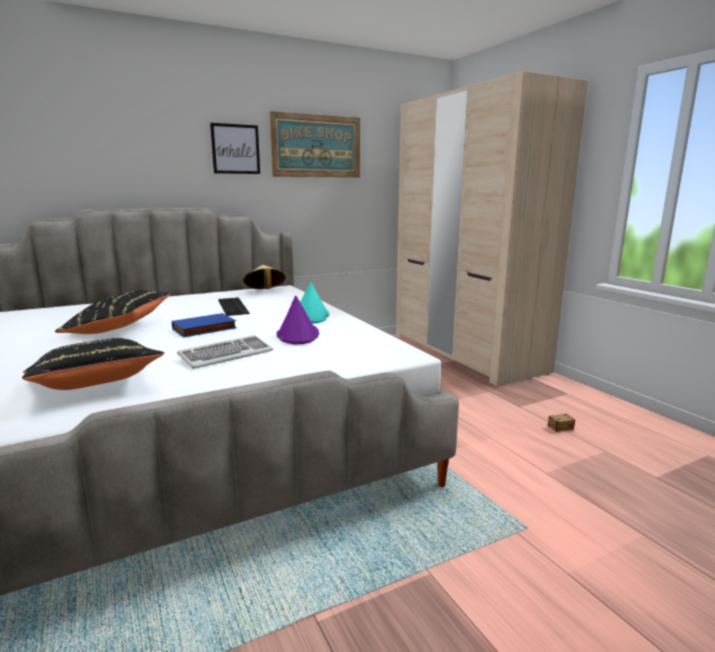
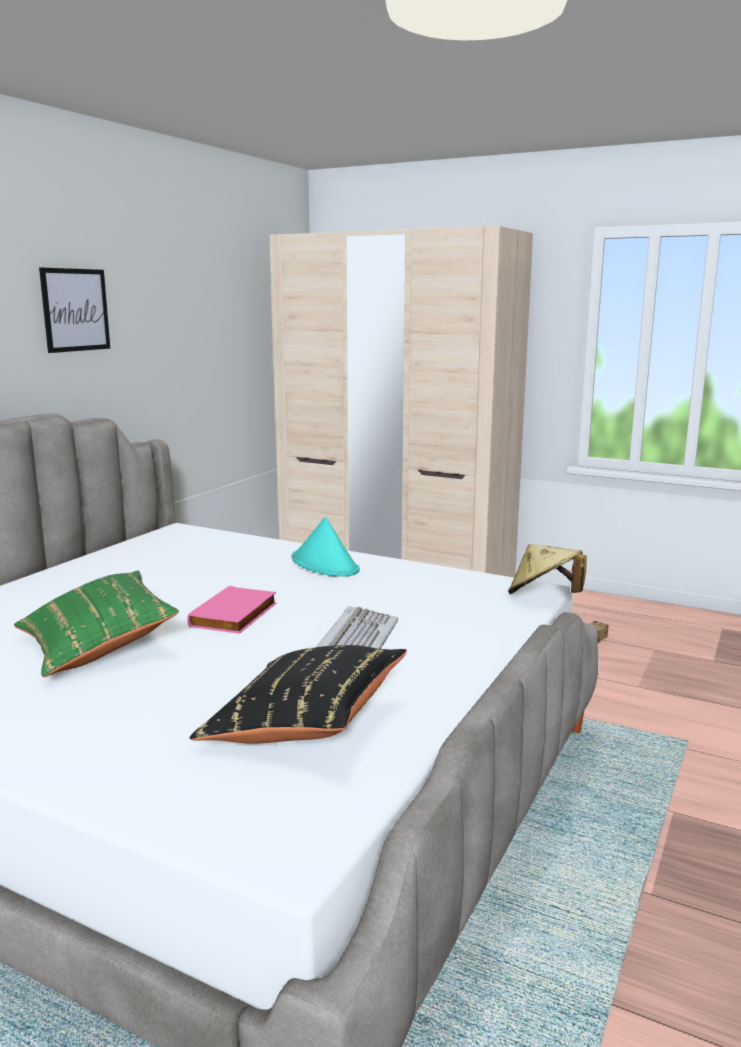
camera: 35 degrees left, 0 degrees up
(119, 328) = (98, 646): black pillow -> green pillow
(204, 329) = (235, 615): blue book -> pink book
(234, 306) = (185, 573): keyboard -> none
(265, 292) = (168, 540): beige hat -> beige hat (544, 597)
(297, 334) = (372, 594): purple hat -> none
(316, 146) = (174, 299): picture -> none

